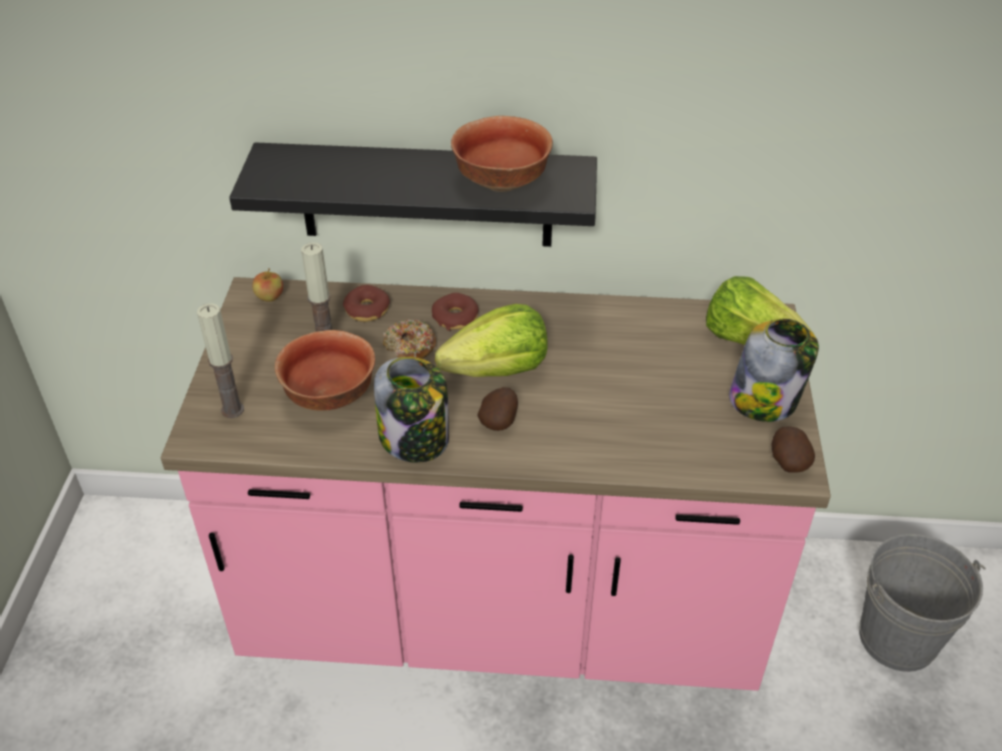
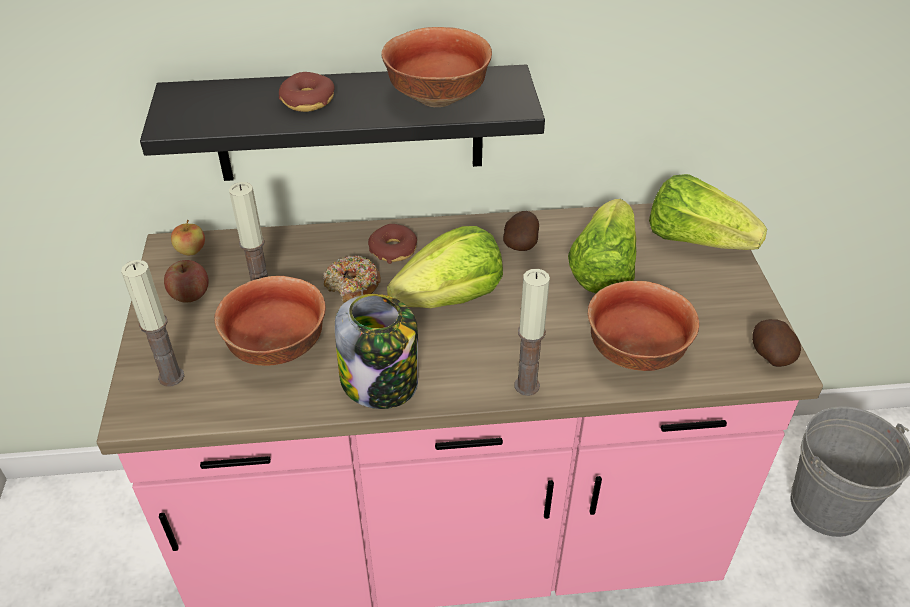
camera: 10 degrees left, 0 degrees up
(261, 338) = (190, 294): none -> apple
(367, 309) = (299, 252): donut -> donut (308, 100)
(500, 420) = (466, 351): potato -> potato (521, 243)
(547, 459) = (526, 386): none -> candle
(651, 360) = (603, 269): none -> lettuce
(657, 441) = (634, 351): none -> bowl
(765, 400) = (727, 296): jar -> none

